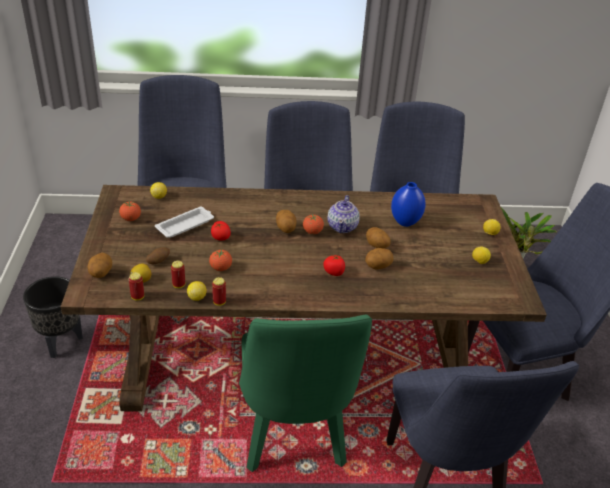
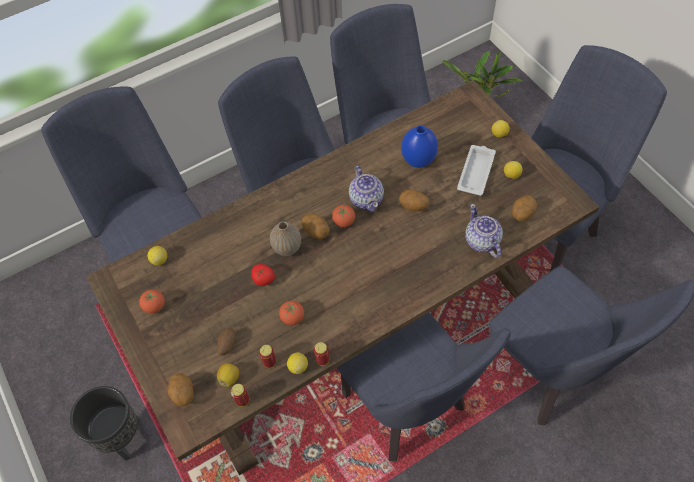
camera: 25 degrees left, 20 degrees up
(186, 225) = (217, 282): white tray -> white tray (476, 172)
(255, 228) = (287, 248): none -> vase
(294, 441) = (409, 409): green chair -> blue chair
(334, 272) = (398, 261): tomato -> none
(378, 266) = (431, 231): potato -> potato (522, 214)
(416, 291) = (482, 242): none -> teapot

